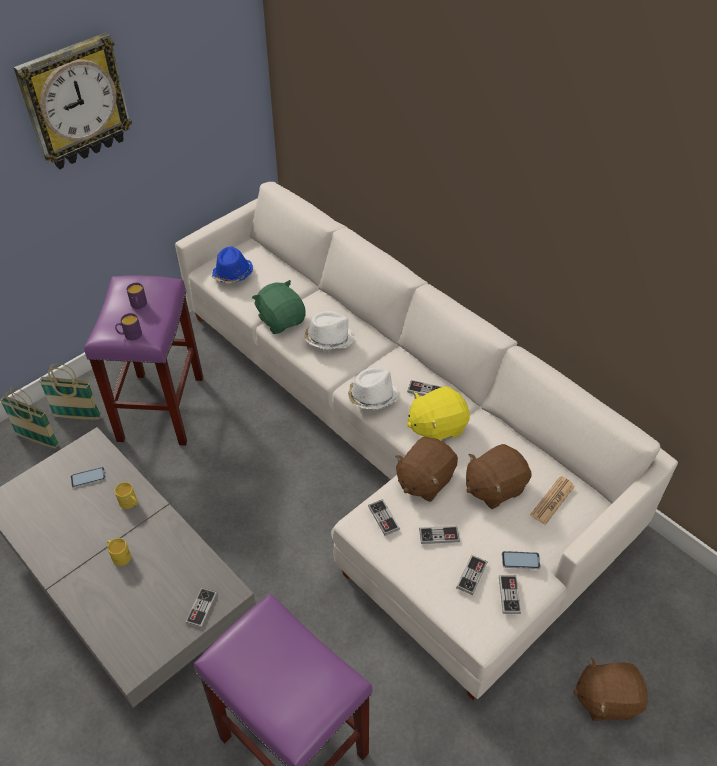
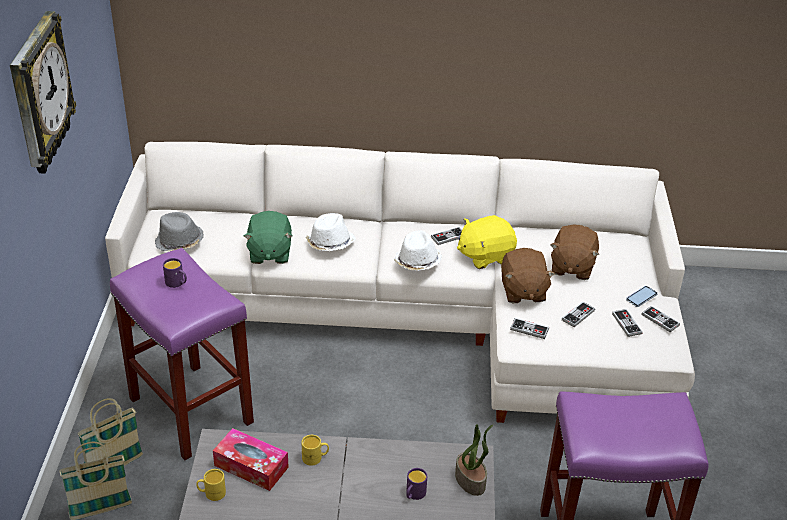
camera: 45 degrees left, 10 degrees down
(88, 478) = (251, 466): phone -> tissue box
(119, 556) = (359, 496): yellow mug -> yellow mug (211, 493)
(130, 335) = (205, 306): purple mug -> purple mug (414, 494)
(201, 608) = (471, 480): game controller -> potted plant
(233, 274) = (179, 242): blue hat -> grey hat
(281, 320) = (269, 253): green plush toy -> green plush toy turned 105 degrees counterclockwise
(436, 427) = (485, 255): yellow plush toy -> yellow plush toy turned 45 degrees clockwise
(552, 500) = (614, 253): newspaper -> none
(606, 698) = (736, 374): brown plush toy -> none

